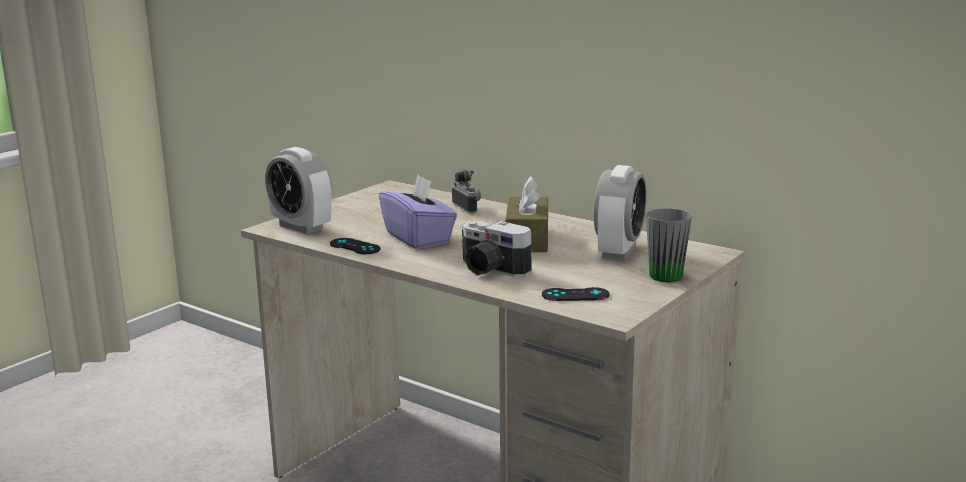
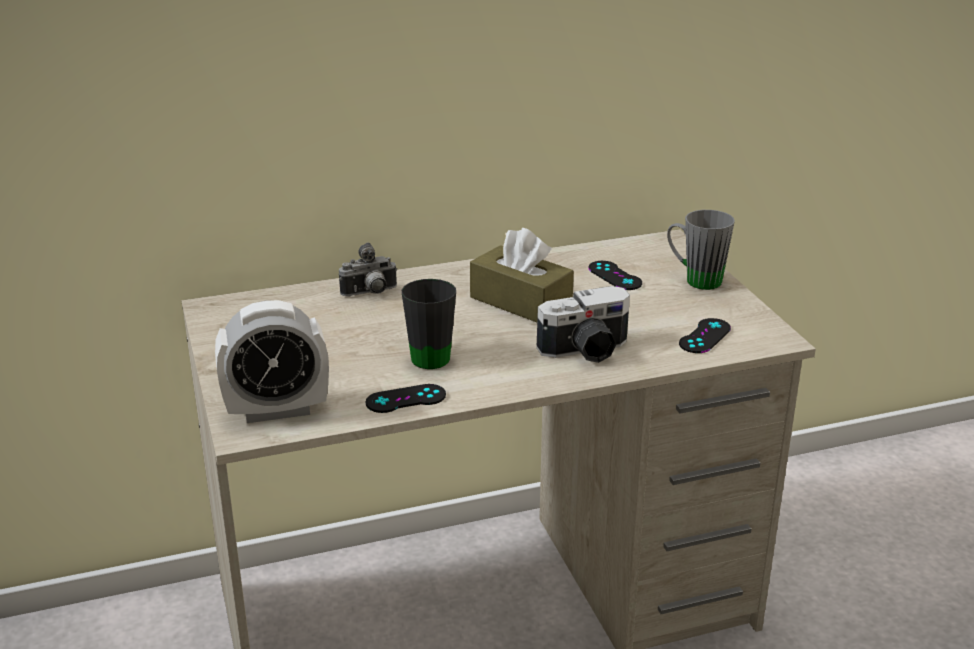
camera: 55 degrees left, 10 degrees up
(419, 238) = (432, 353): purple tissue box -> black mug
(468, 207) = (370, 293): camera -> camera turned 150 degrees clockwise
(618, 251) = (615, 276): alarm clock -> black game controller

